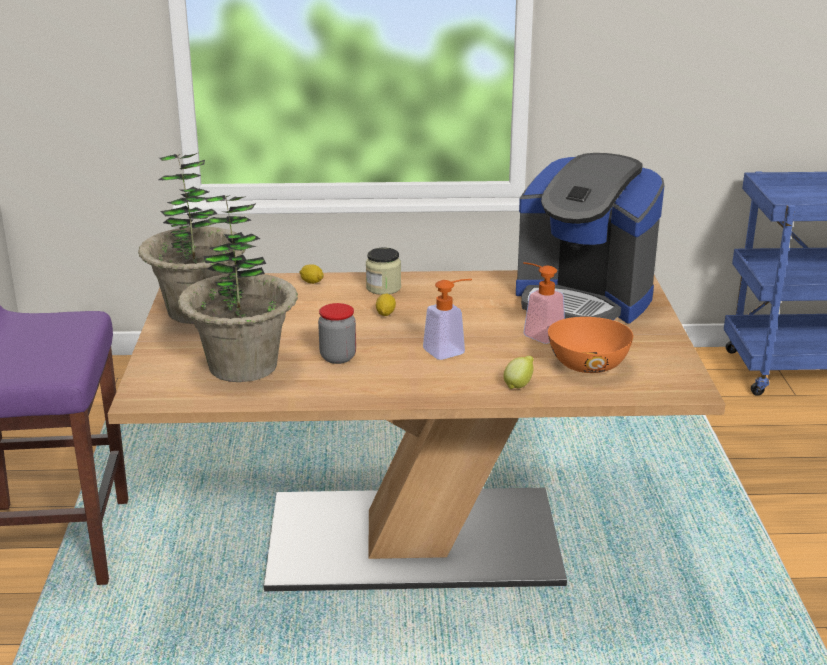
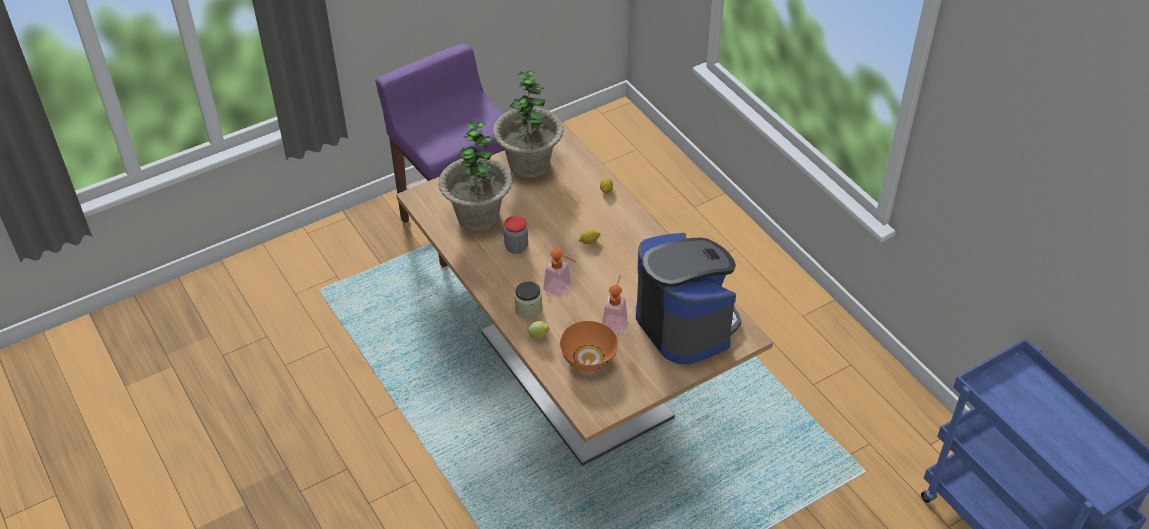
camera: 60 degrees right, 20 degrees up
(383, 288) = (624, 224): jar -> jar (528, 309)
(583, 300) = (685, 324): coffee machine -> coffee machine turned 150 degrees clockwise

